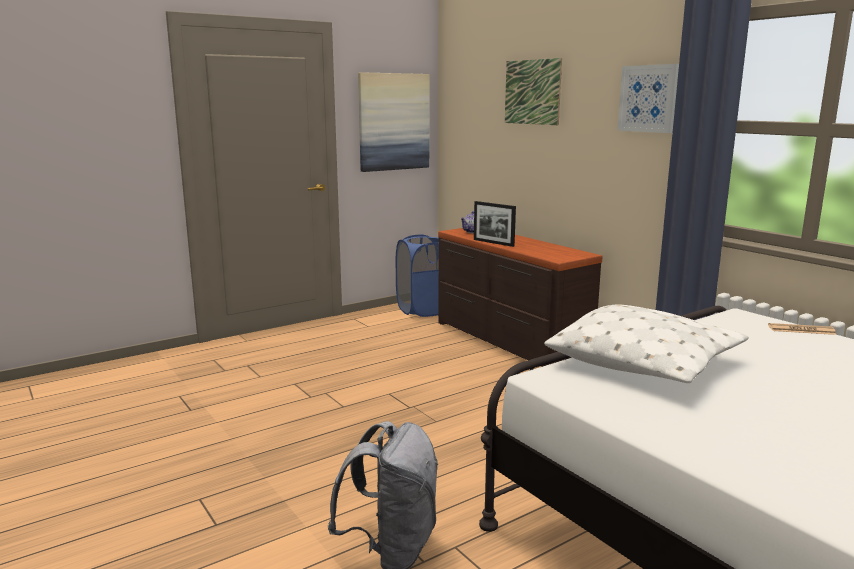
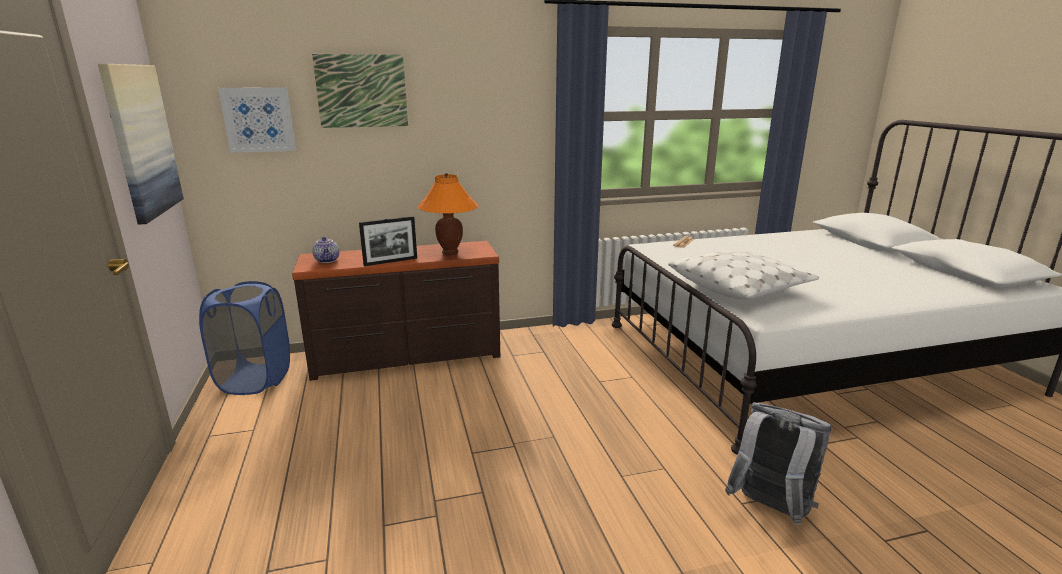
camera: 70 degrees left, 5 degrees up
(542, 251) = (450, 253): none -> orange table lamp
(648, 98) = (513, 96): picture -> picture (258, 119)

